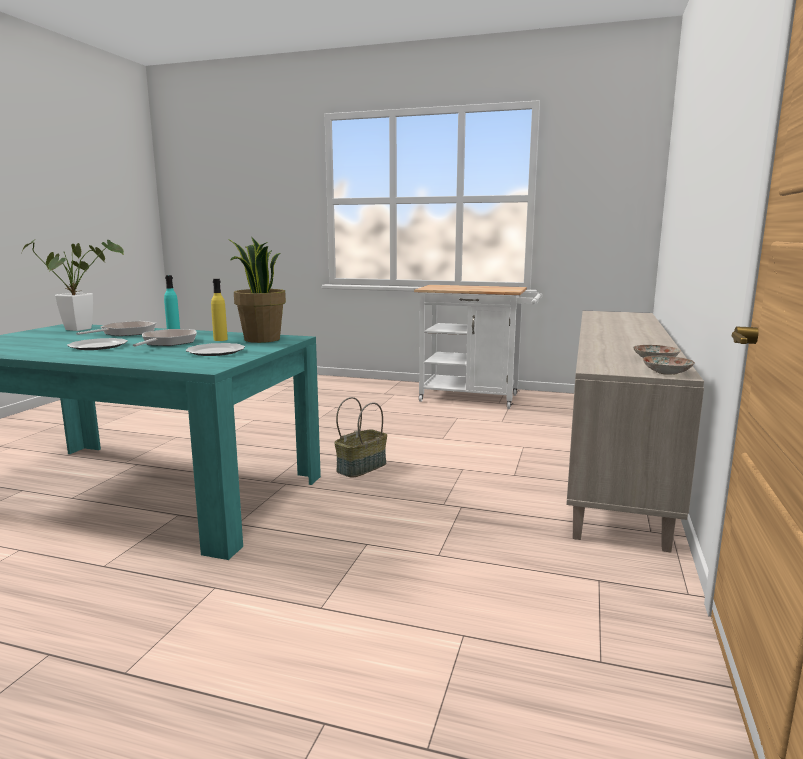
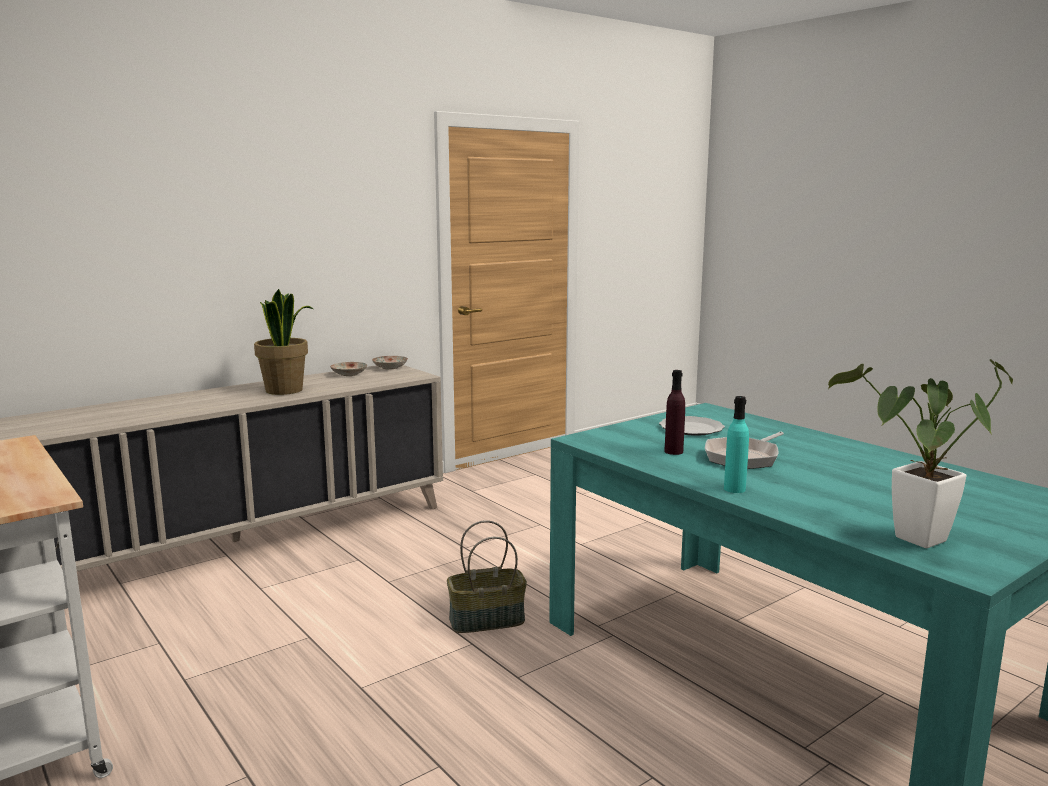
camera: 145 degrees left, 0 degrees up
(98, 346) = (835, 464): plate -> none
(125, 333) = (815, 500): frying pan -> none
(220, 339) = (673, 451): yellow bottle -> purple bottle
(261, 339) = (623, 442): potted plant -> potted plant (285, 390)

